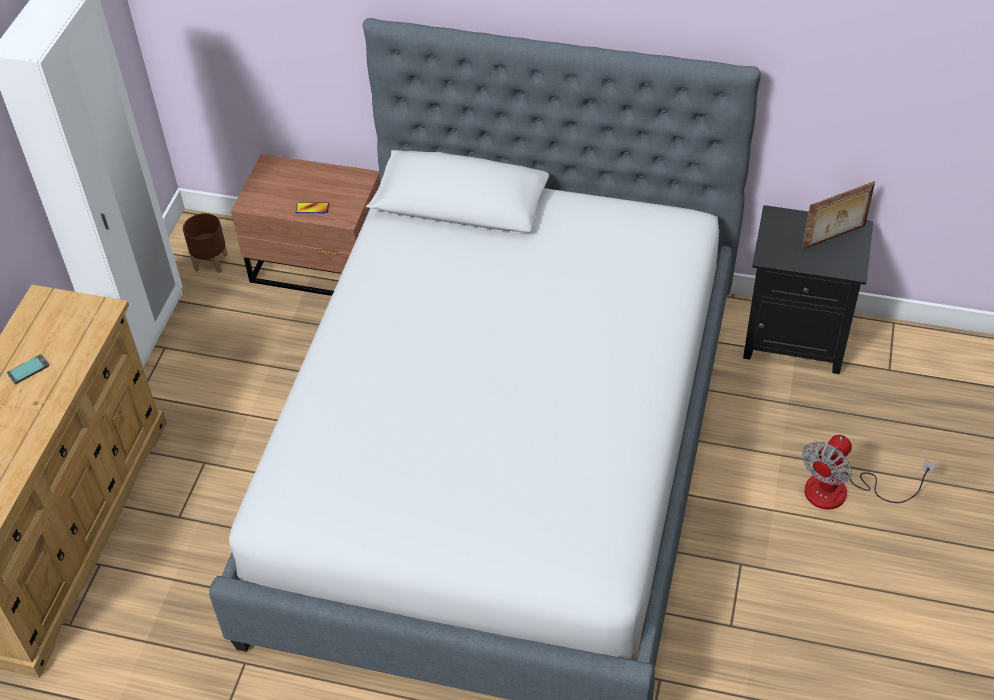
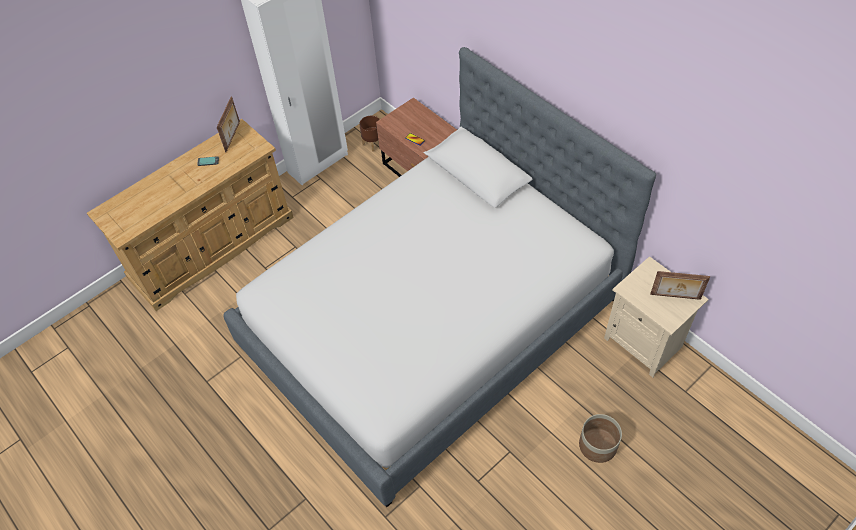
camera: 35 degrees right, 5 degrees up
(41, 316) = (233, 137): none -> picture frame
(795, 337) = (644, 342): black nightstand -> beige nightstand
(842, 492) = (598, 445): fan -> planter

